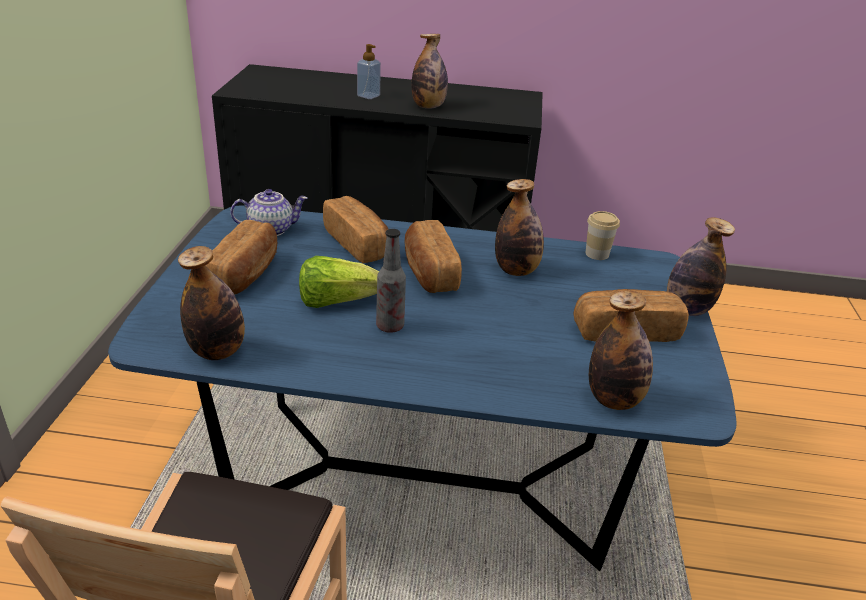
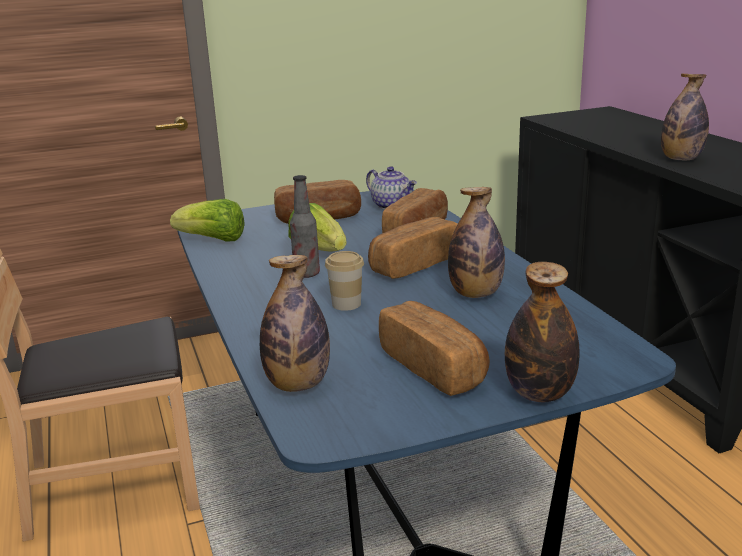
camera: 65 degrees right, 10 degrees down
(217, 351) = (213, 240): bottle -> lettuce
(368, 96) = (645, 141): soap dispenser -> none
(597, 254) = (583, 321): cup -> cup (346, 304)

